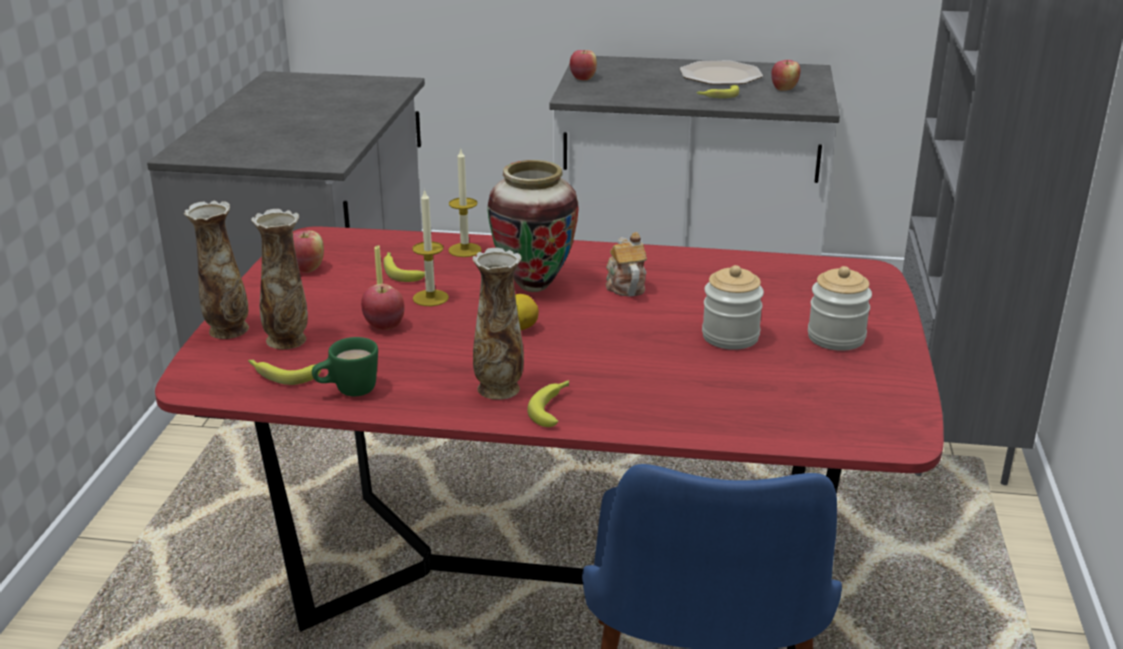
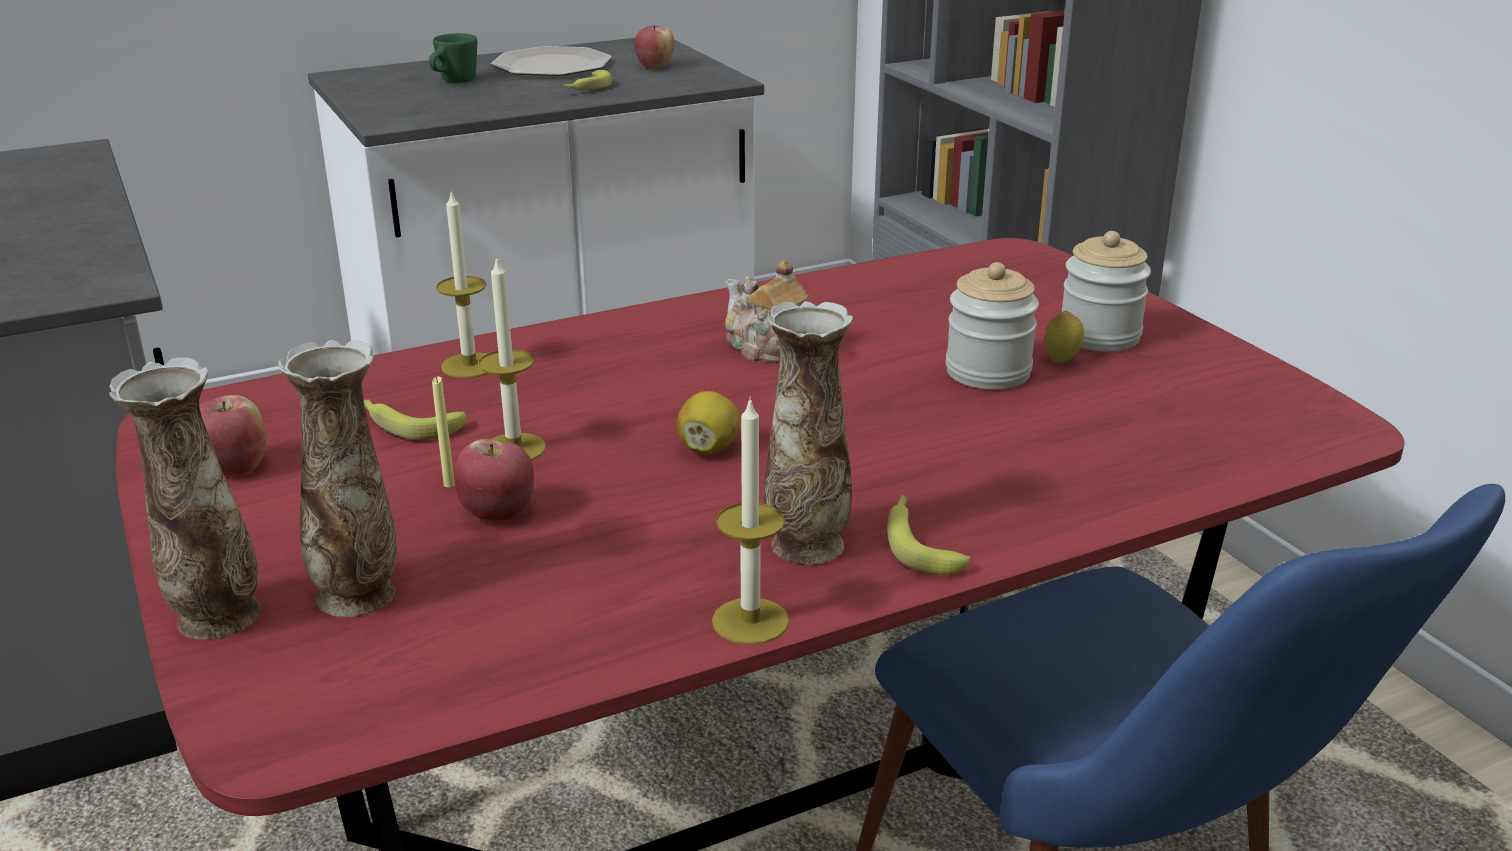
camera: 35 degrees left, 0 degrees up
(282, 374) = (428, 656): banana -> none
(347, 391) = (582, 638): green mug -> green mug (453, 82)
(425, 411) = (750, 621): none -> candle
(534, 285) = (644, 385): vase -> none
(583, 78) = (368, 98): apple -> none
(786, 344) = (1061, 361): none -> lemon

